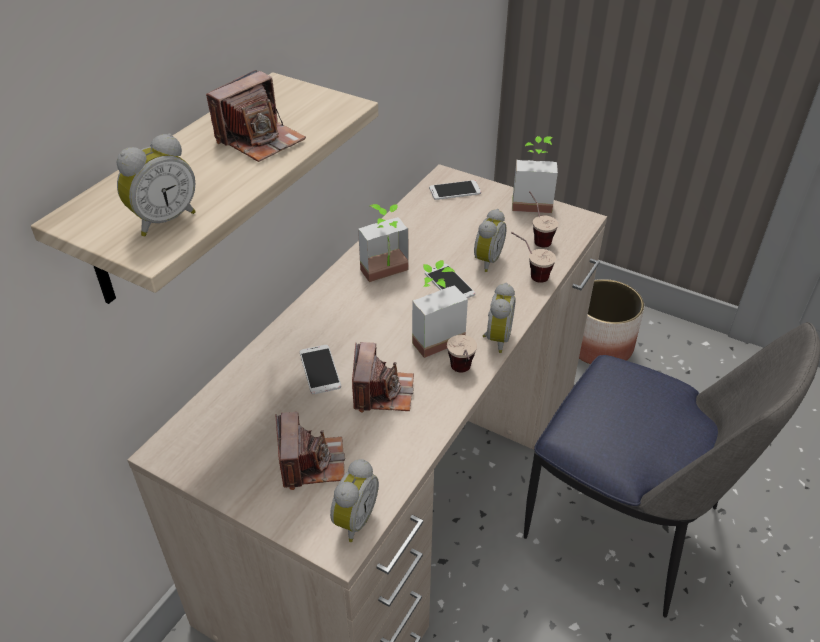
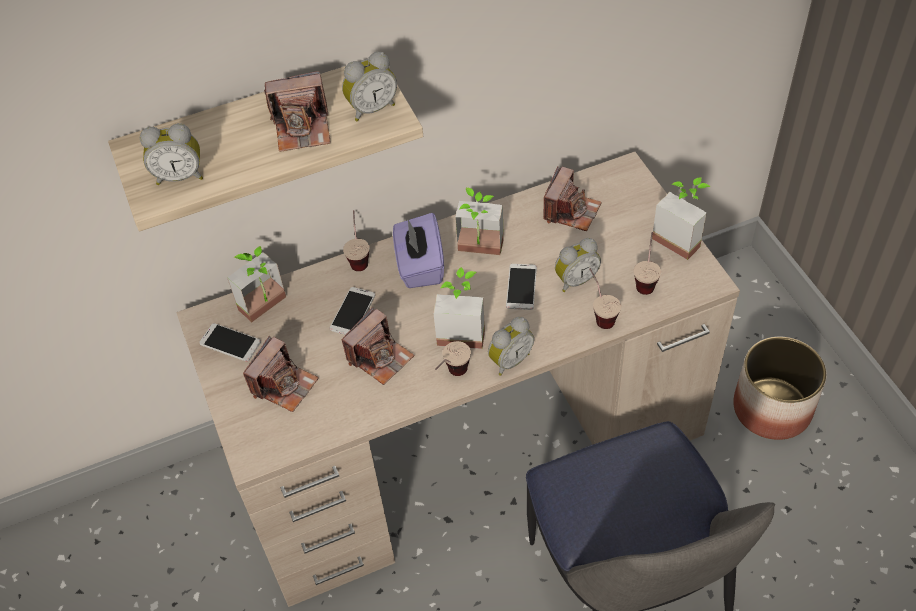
camera: 40 degrees right, 10 degrees up
(230, 407) = (268, 308): none -> potted plant
(282, 325) = (359, 256): none -> cup
(347, 307) = (420, 266): none -> purple tissue box
(353, 519) = (275, 444): alarm clock -> alarm clock (371, 108)
(433, 218) = (571, 211): none -> camera
(455, 190) = (620, 190): phone -> phone (230, 343)

